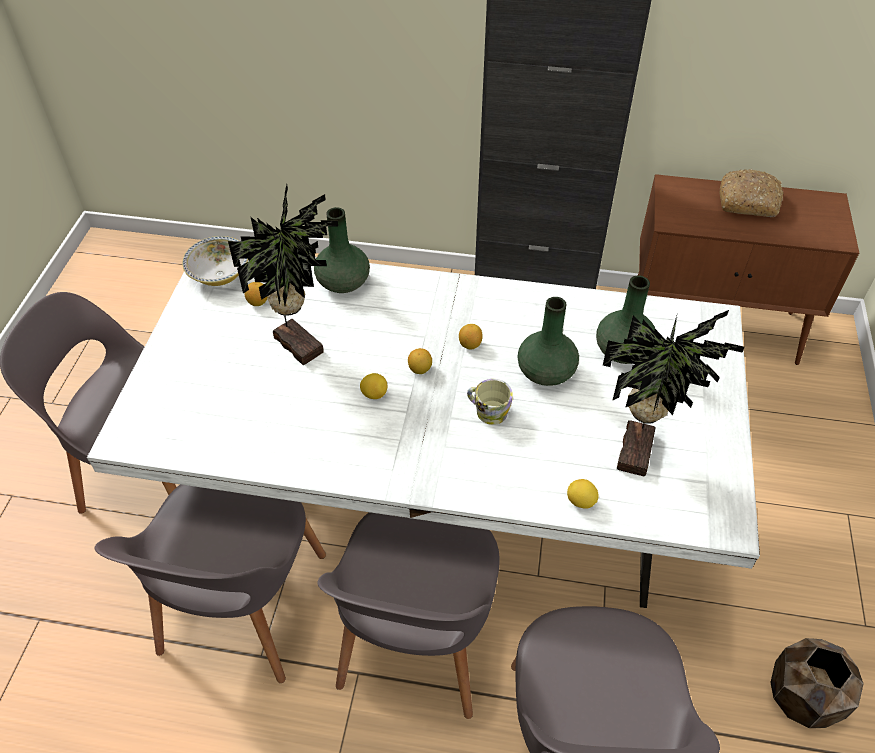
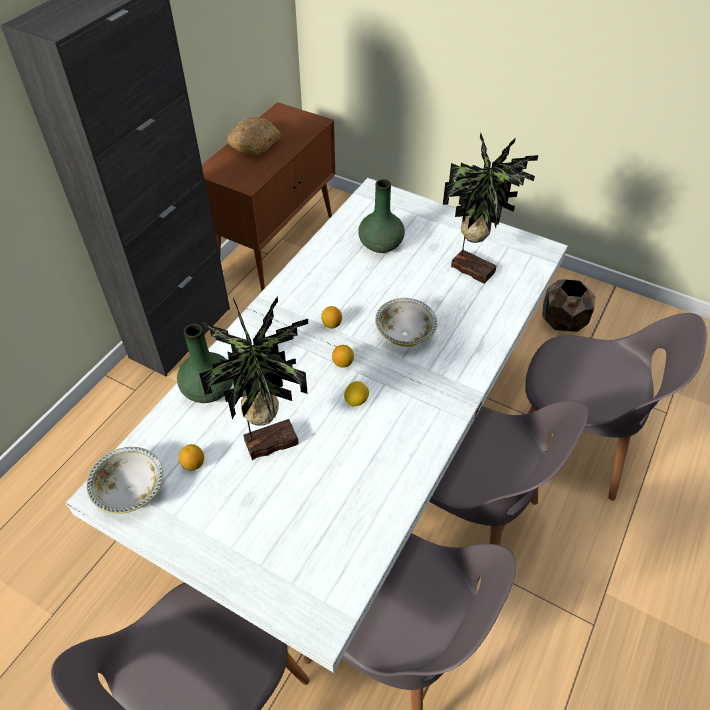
camera: 70 degrees left, 0 degrees up
(487, 411) = (405, 334): mug -> bowl
(545, 371) = (381, 290): green vase -> none
(580, 501) = (505, 310): lemon -> none

